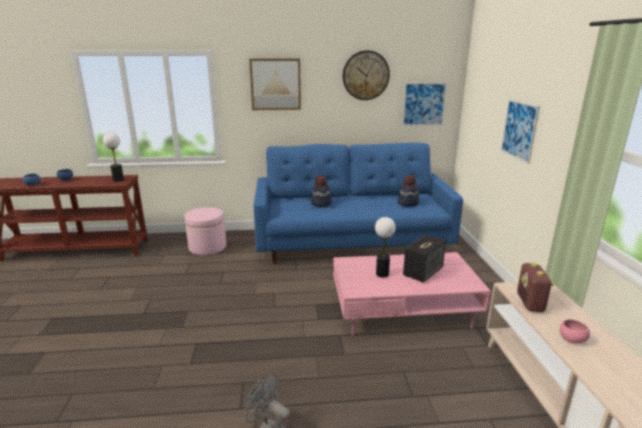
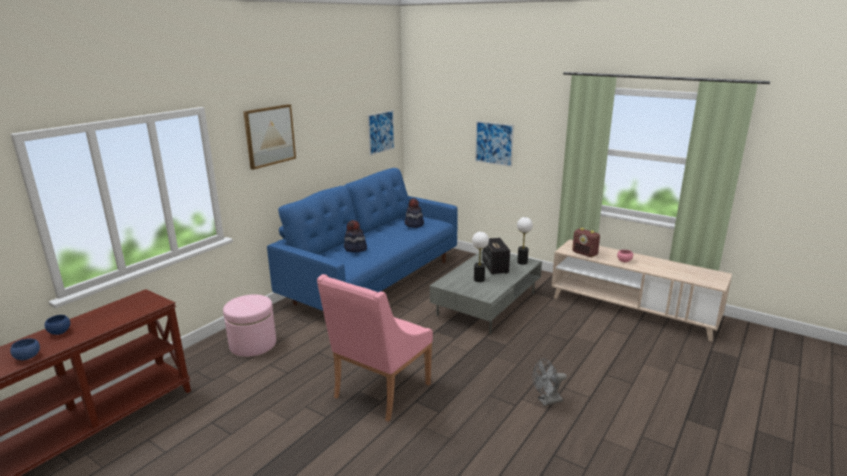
camera: 50 degrees left, 0 degrees up
(118, 180) = (143, 302): table lamp -> table lamp (522, 262)
(195, 320) = (379, 391): none -> pink armchair
(365, 75) = (340, 113): wall clock -> none
(403, 309) = (486, 303): pink coffee table -> grey coffee table

